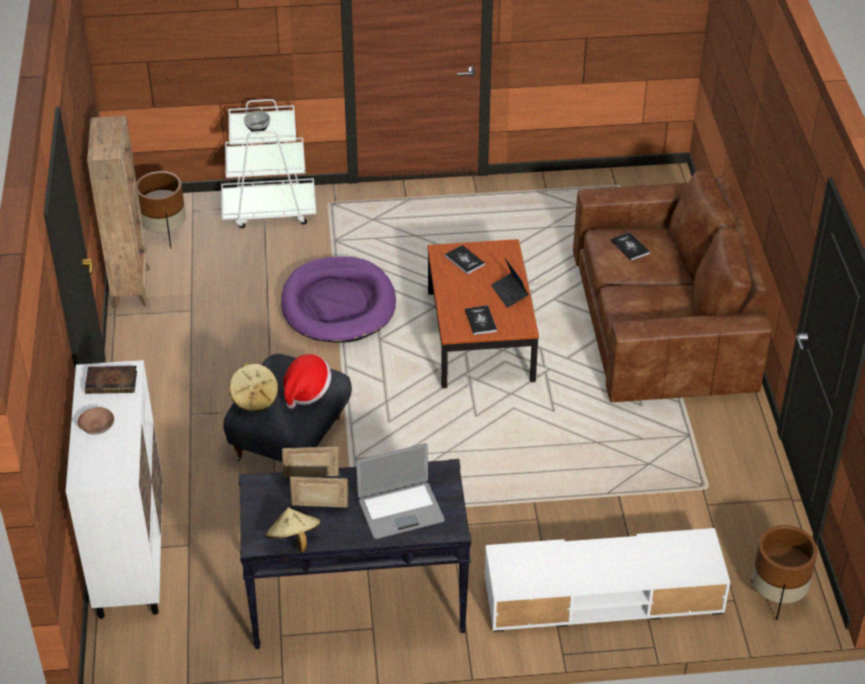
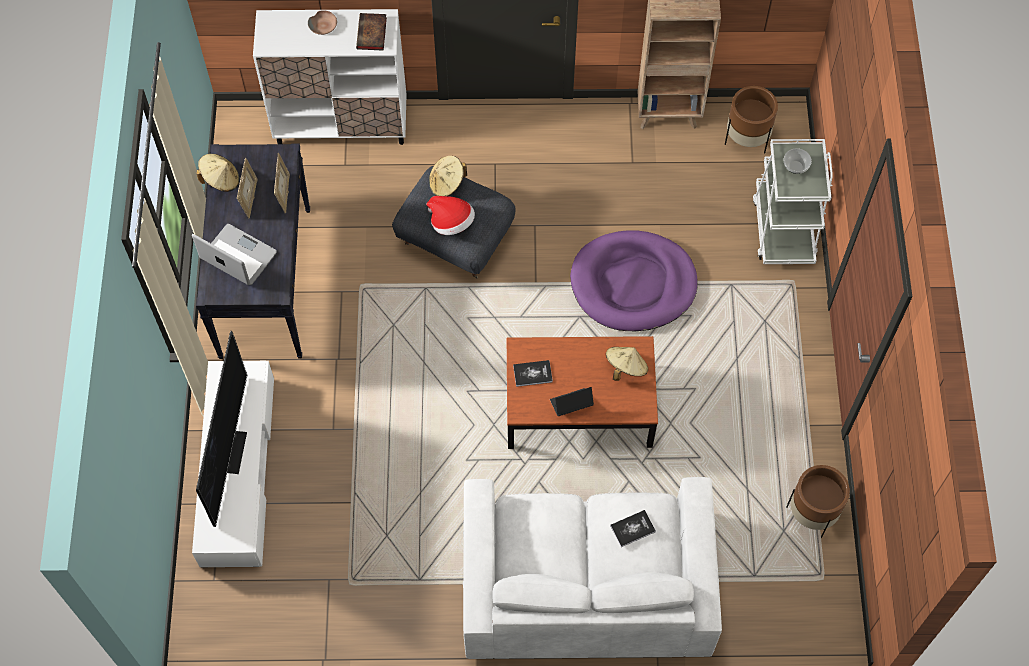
camera: 95 degrees right, 20 degrees up
(400, 510) = (238, 256): laptop -> laptop turned 135 degrees clockwise
(464, 260) = (625, 368): book -> beige hat
(603, 564) = (230, 450): none -> television
(663, 323) = (585, 584): brown sofa -> white sofa
(777, 596) = (211, 618): brown planter -> brown planter (812, 513)

